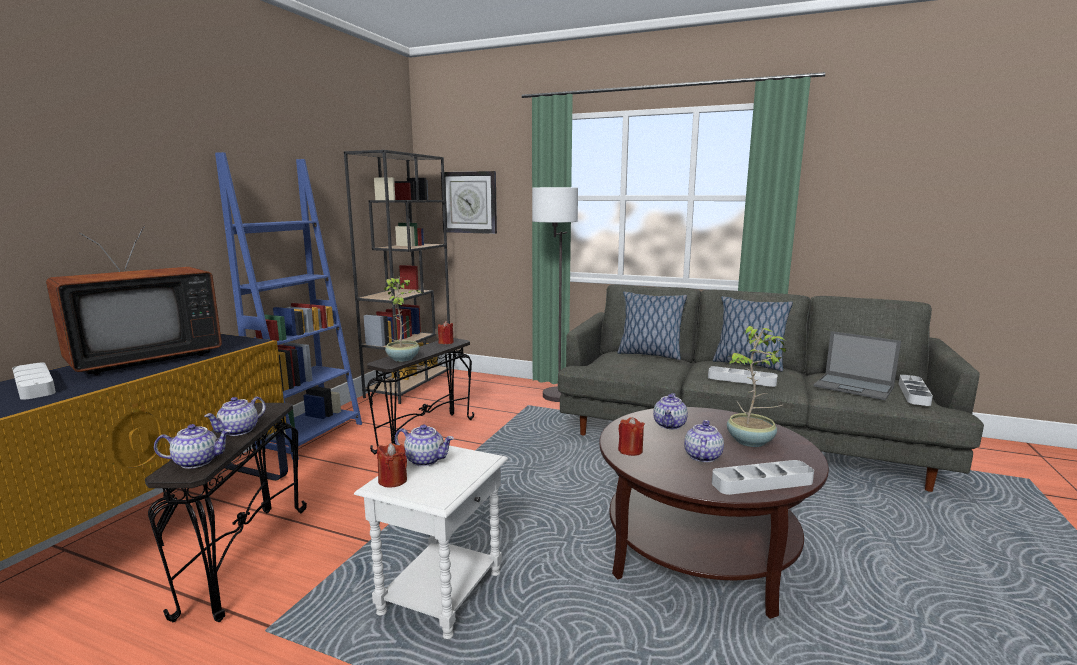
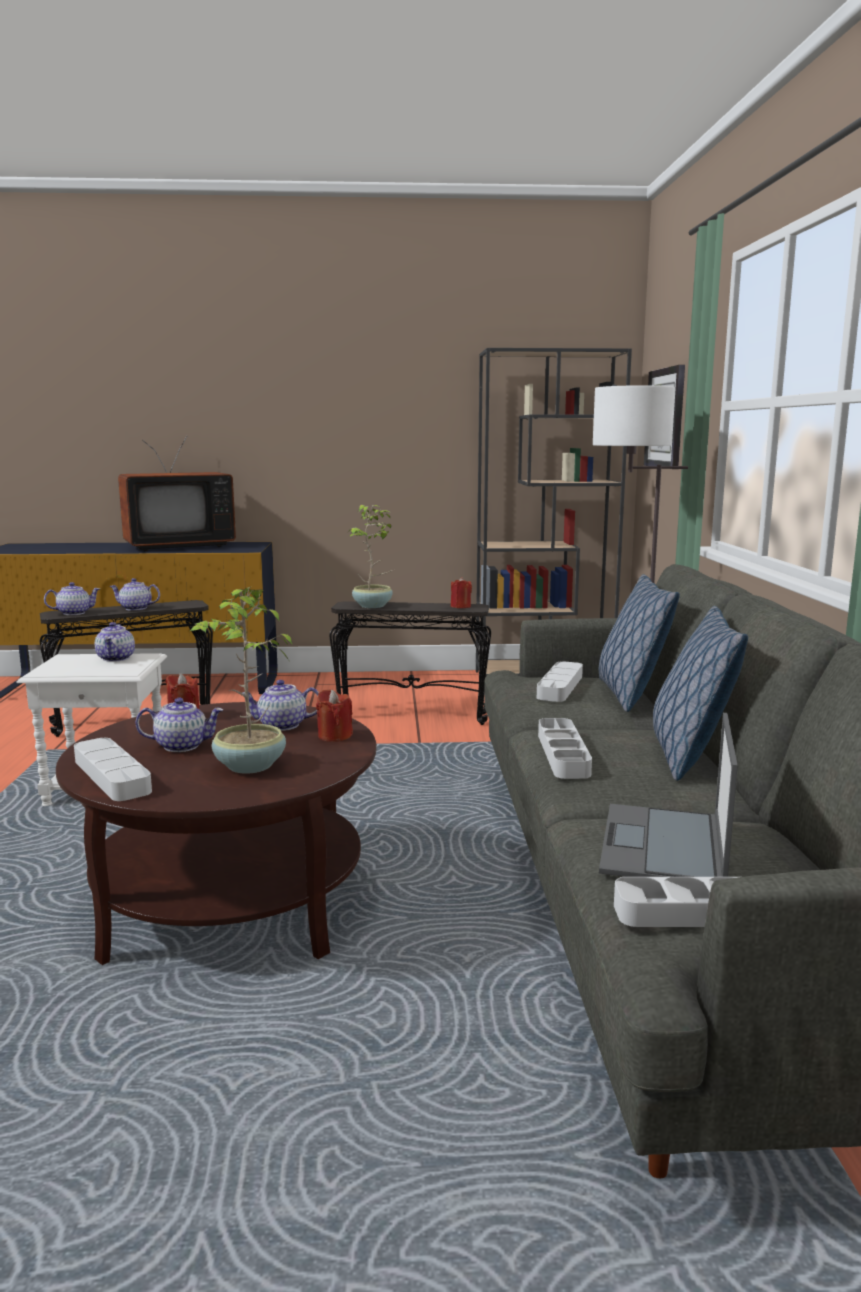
camera: 65 degrees right, 0 degrees up
(34, 385) = (102, 546): grey tray -> grey tray (560, 687)
(142, 359) = (177, 546): television -> television turned 45 degrees counterclockwise
(197, 462) = (74, 613): teapot -> teapot turned 75 degrees counterclockwise
(310, 436) = (356, 680): blue bookcase -> none
(392, 480) = (72, 658): red candle -> red candle (334, 736)

